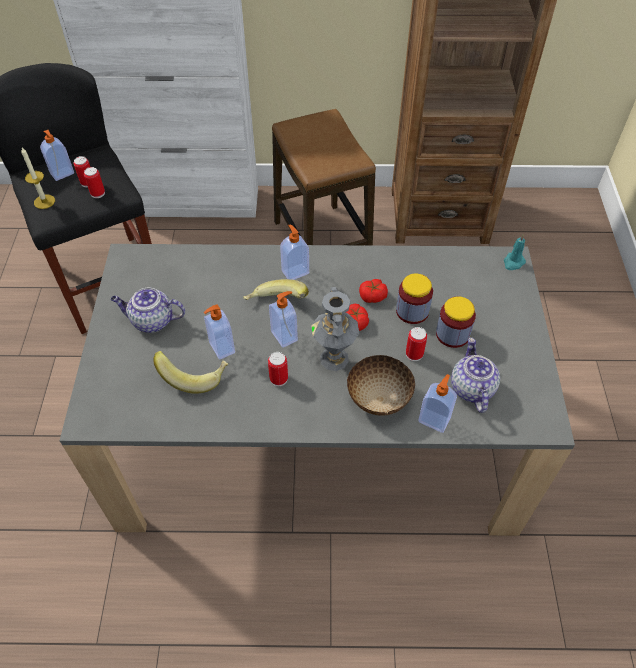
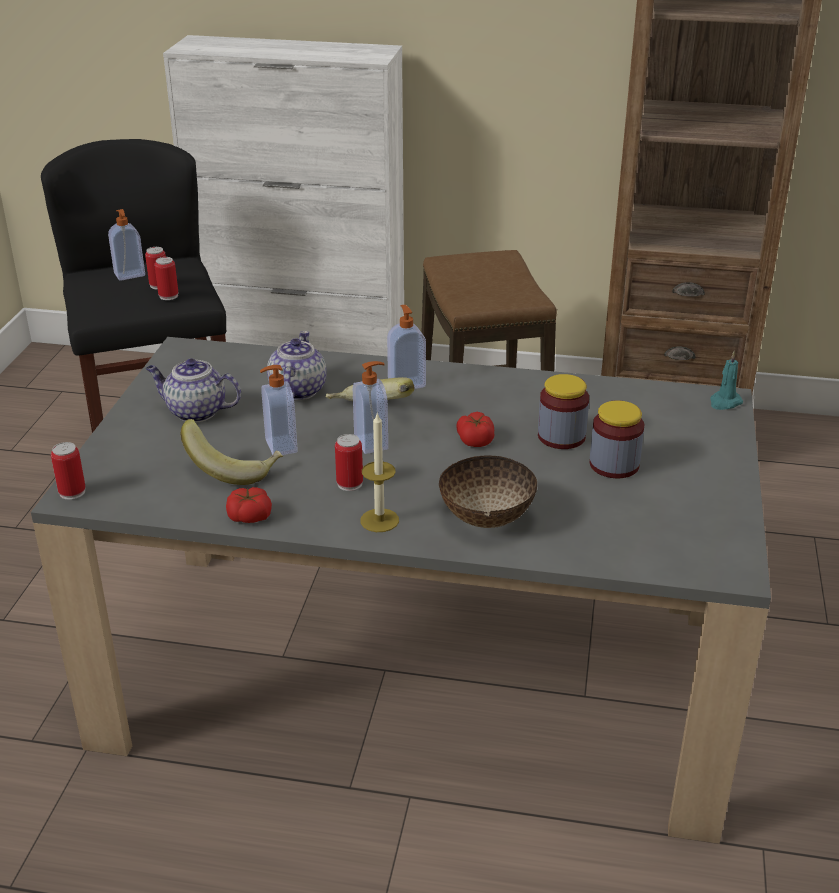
camera: 10 degrees right, 20 degrees down
(44, 201) = (97, 297): candle -> candle (379, 520)
(335, 358) = (435, 472): grey vase -> none
(373, 296) = (509, 417): tomato -> tomato (249, 516)
(414, 354) = (551, 479): can -> can (72, 492)
(434, 419) = (562, 547): soap dispenser -> none
(471, 388) = (626, 521): teapot -> teapot (297, 390)

